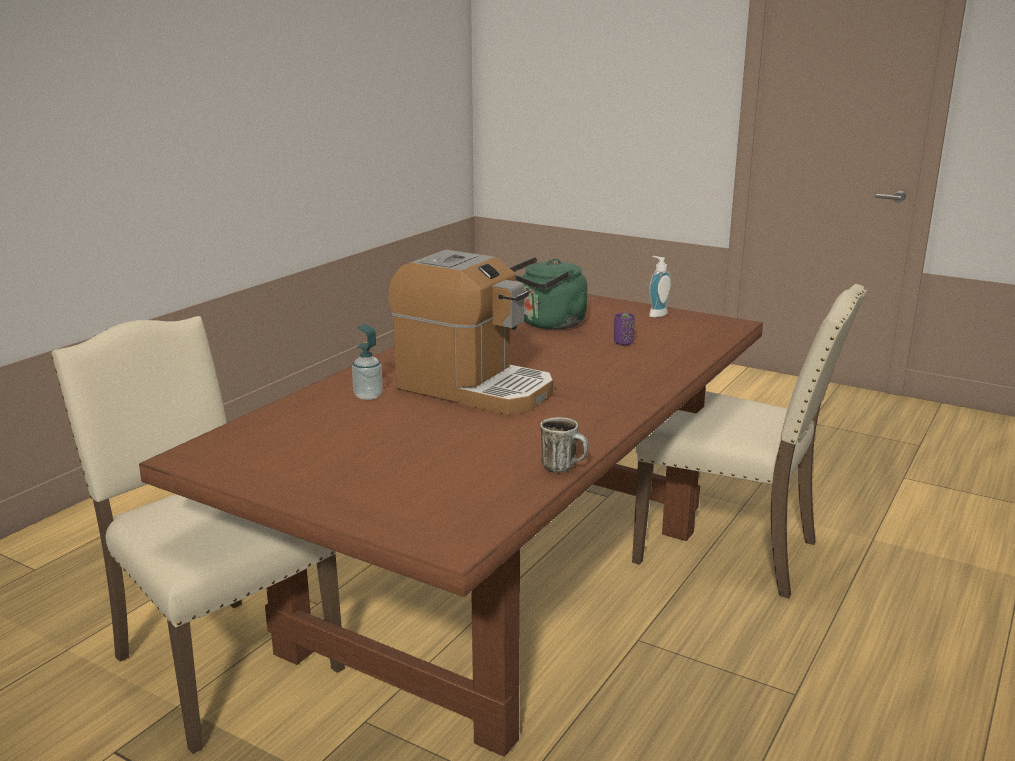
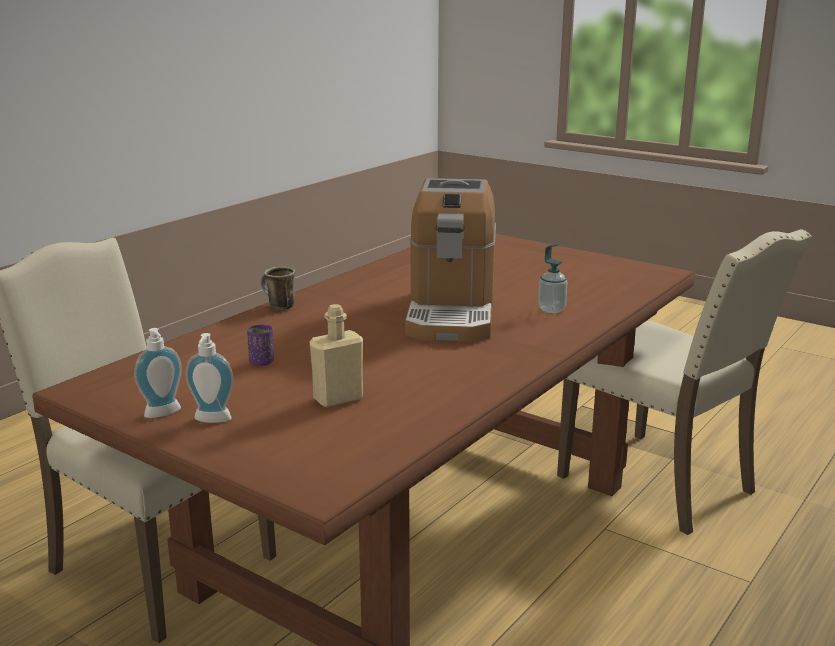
camera: 175 degrees left, 0 degrees up
(474, 388) = (451, 313): coffee machine -> coffee machine turned 120 degrees counterclockwise
(549, 324) = (338, 399): green kettle -> beige bottle
(564, 468) = (393, 260): mug -> mug (277, 306)
(622, 312) = (211, 420): none -> soap dispenser

